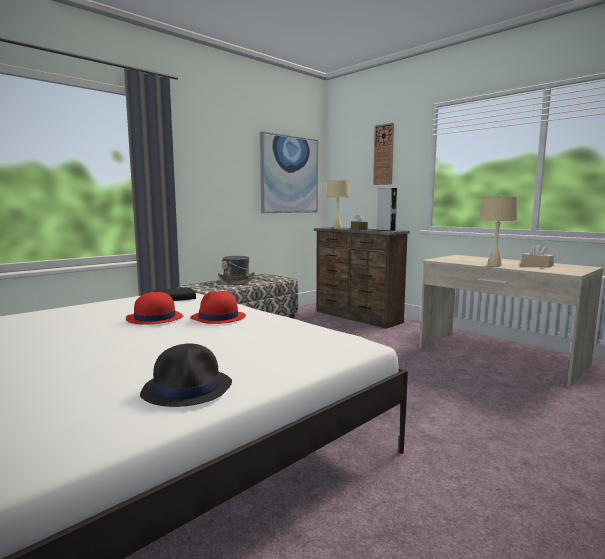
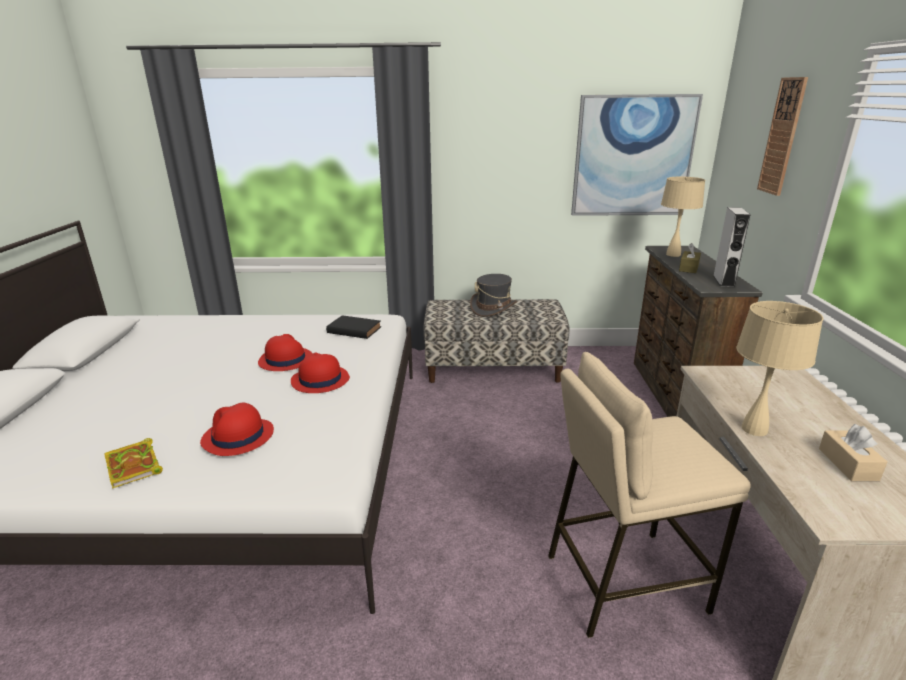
camera: 45 degrees right, 15 degrees up
(188, 388) = (134, 466): black hat -> book
(241, 348) = (237, 437): none -> red hat
(470, 380) = (623, 581): none -> beige stool

